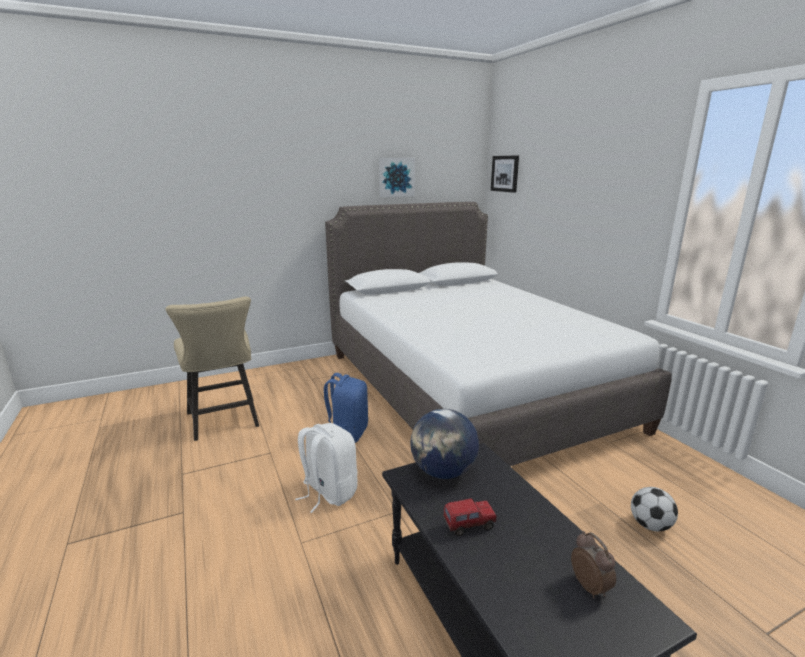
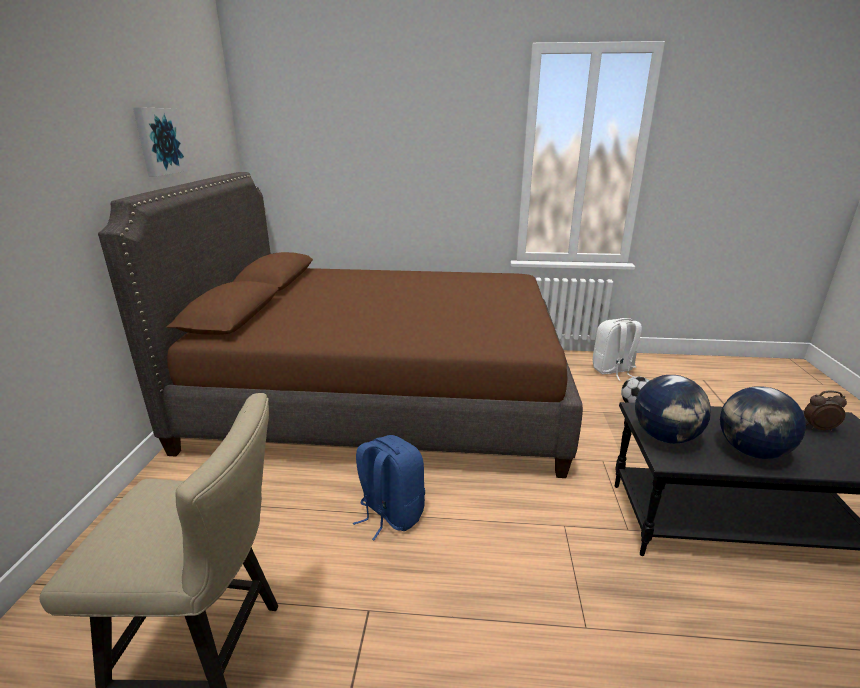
camera: 60 degrees left, 5 degrees up
(328, 492) = (503, 572): white backpack -> white backpack (613, 370)
(468, 389) = (383, 395): white bed -> brown bed
(469, 526) = (751, 451): toy truck -> globe
(505, 173) = (278, 131): picture -> none

